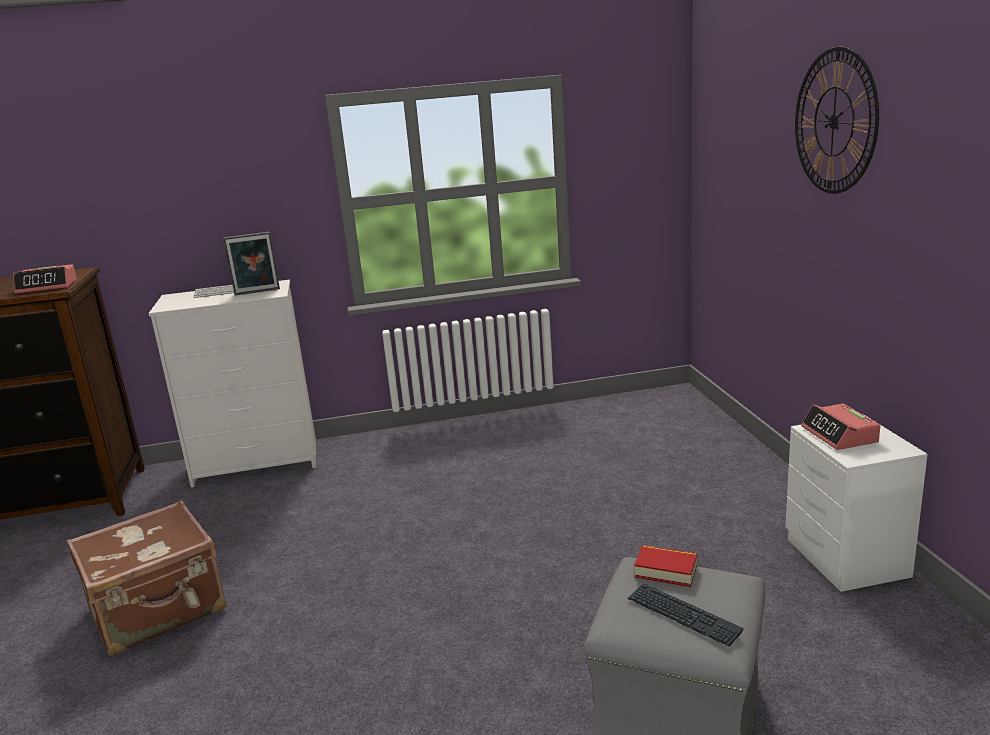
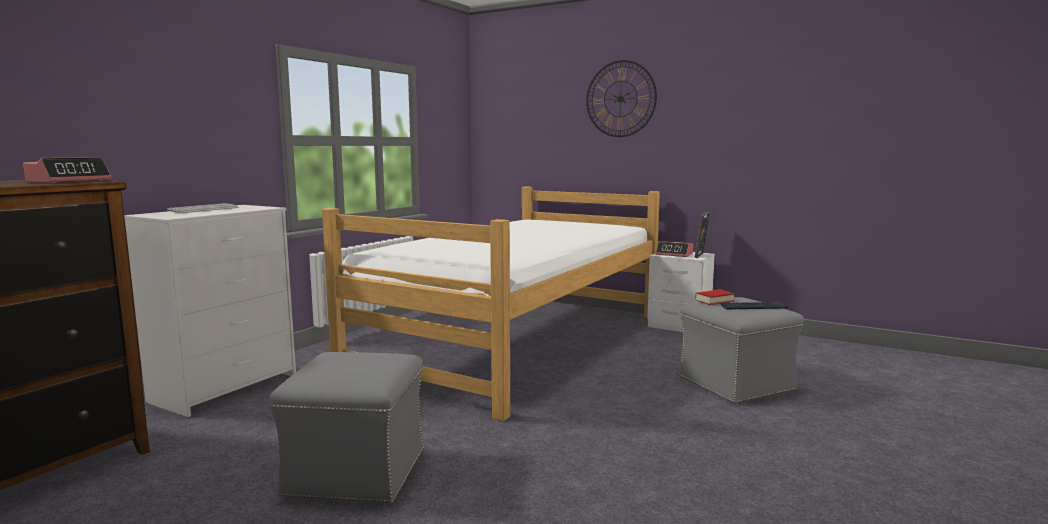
camera: 50 degrees left, 10 degrees down
(159, 610) = (357, 471): brown suitcase -> grey ottoman
(257, 292) = (244, 208): picture frame -> picture frame (701, 255)
(566, 500) = (518, 342): none -> bed

